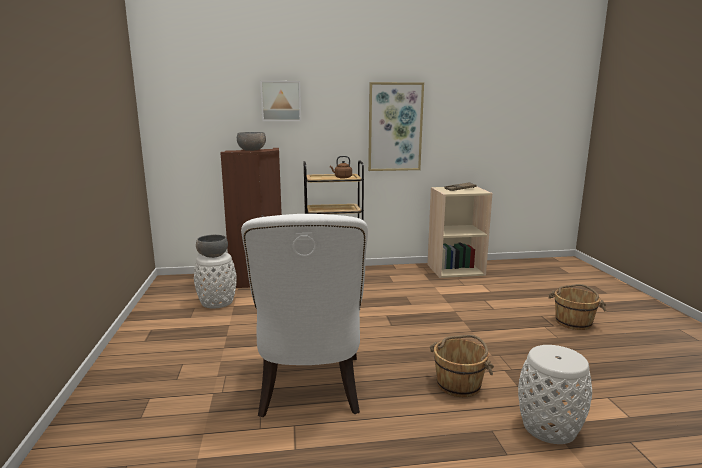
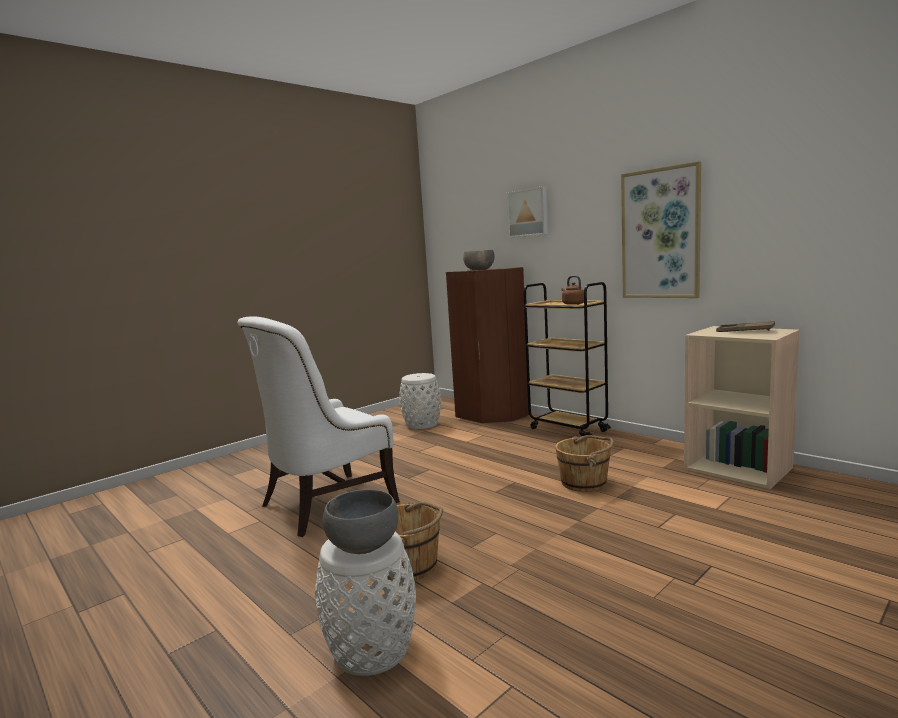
camera: 55 degrees right, 5 degrees down
(212, 255) = (419, 375): grey bowl -> grey bowl (363, 544)
(573, 322) = (745, 598): brown bucket -> brown bucket (584, 483)

